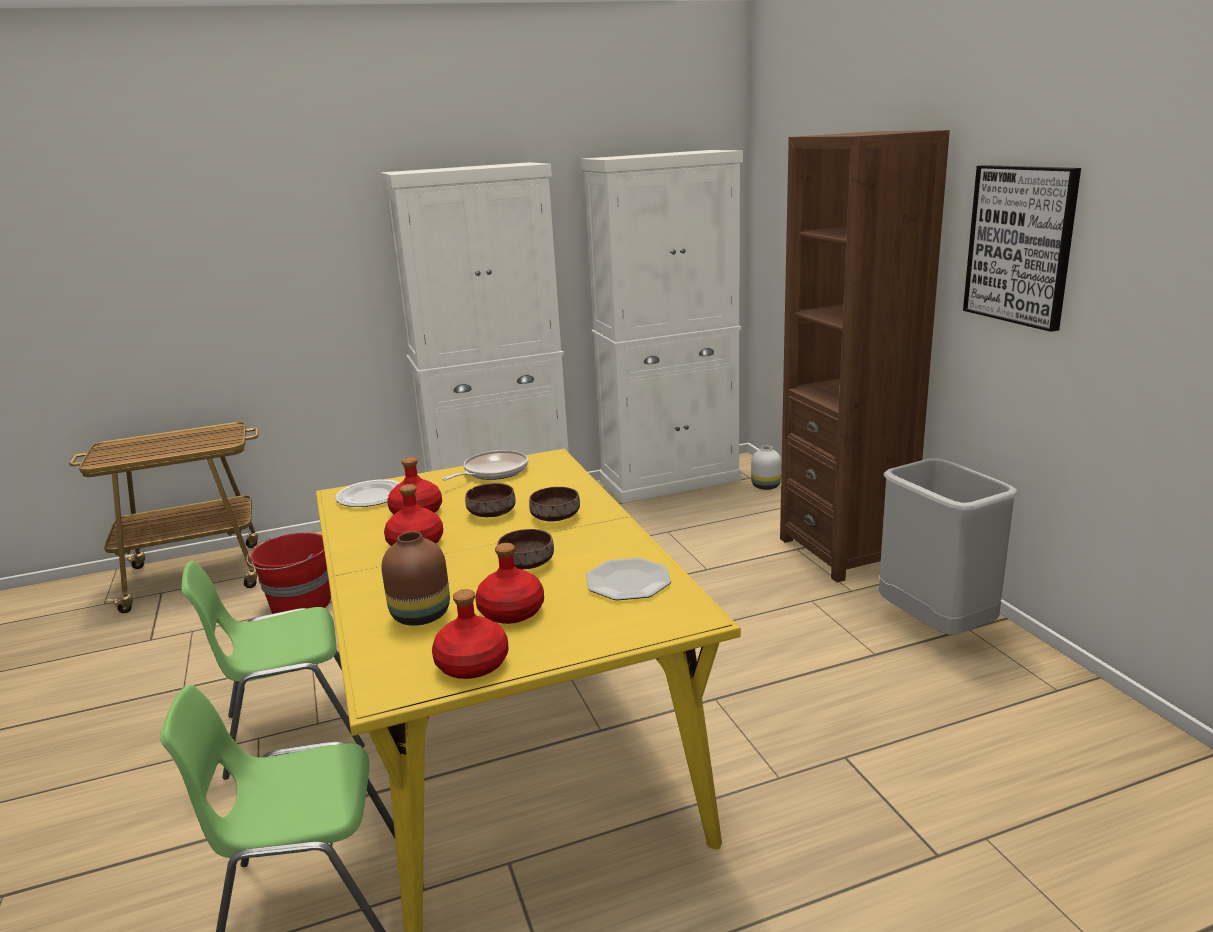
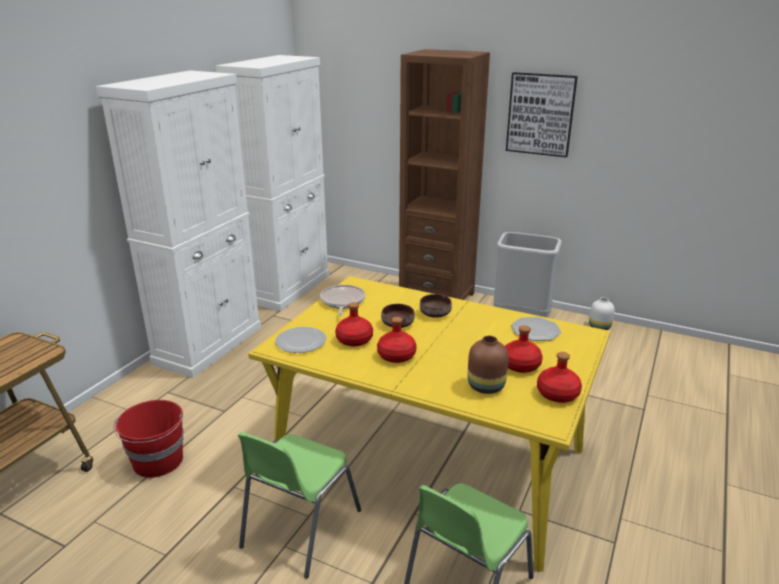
camera: 45 degrees left, 5 degrees up
(526, 563) = (474, 341): brown bowl -> none
(766, 486) = (348, 275): white vase -> white vase (599, 327)

